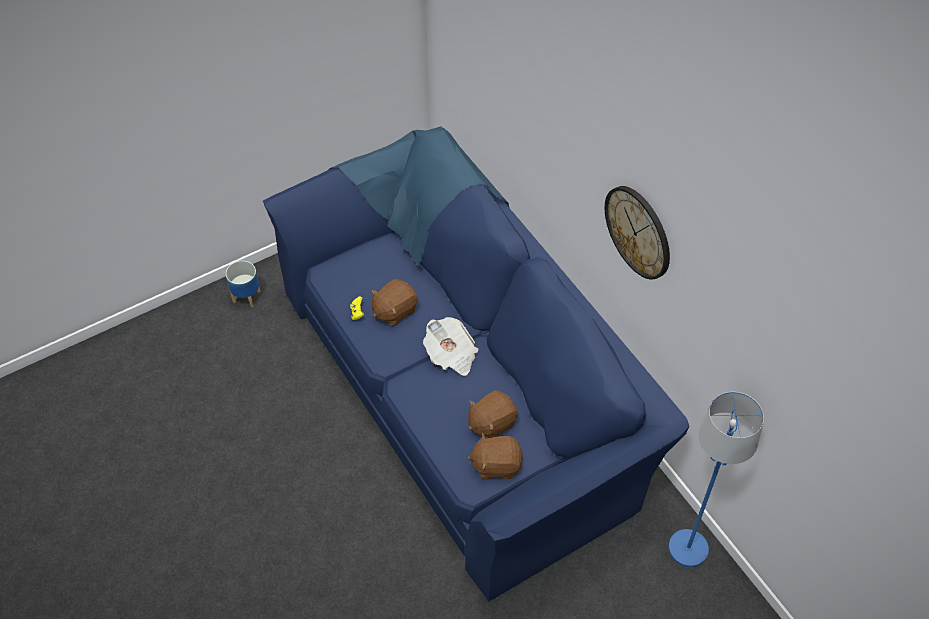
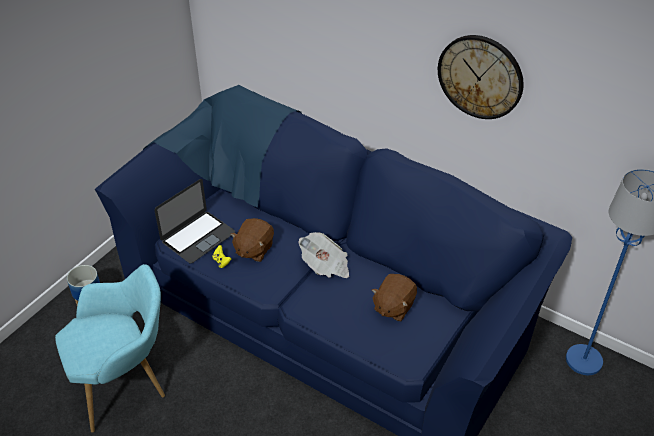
camera: 25 degrees left, 10 degrees down
(241, 393) = (126, 384): none -> turquoise armchair
(349, 277) = (198, 237): none -> laptop
(496, 465) = (420, 338): brown plush toy -> none

